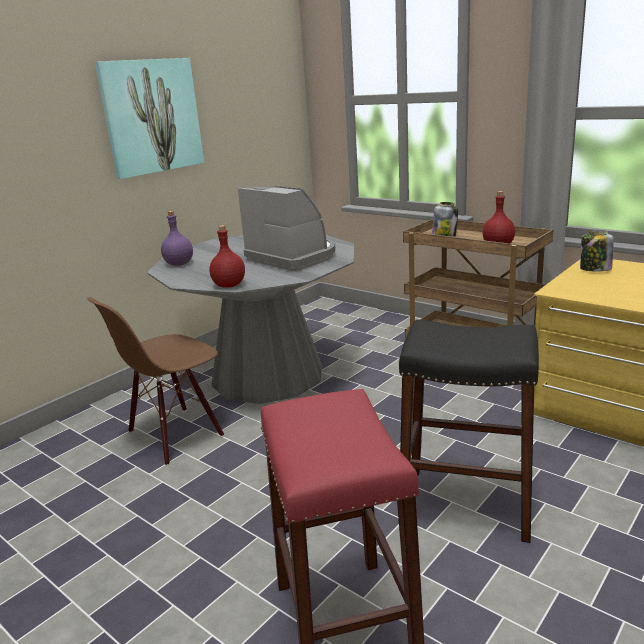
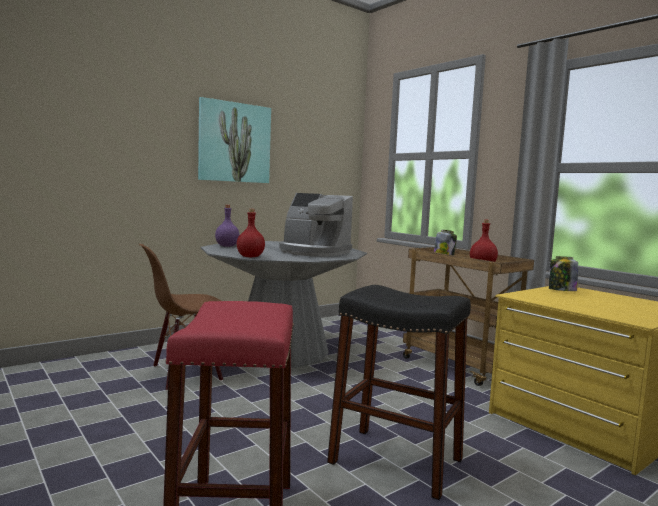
camera: 10 degrees right, 15 degrees down
(293, 257) = (313, 252): coffee machine -> coffee machine turned 150 degrees clockwise

